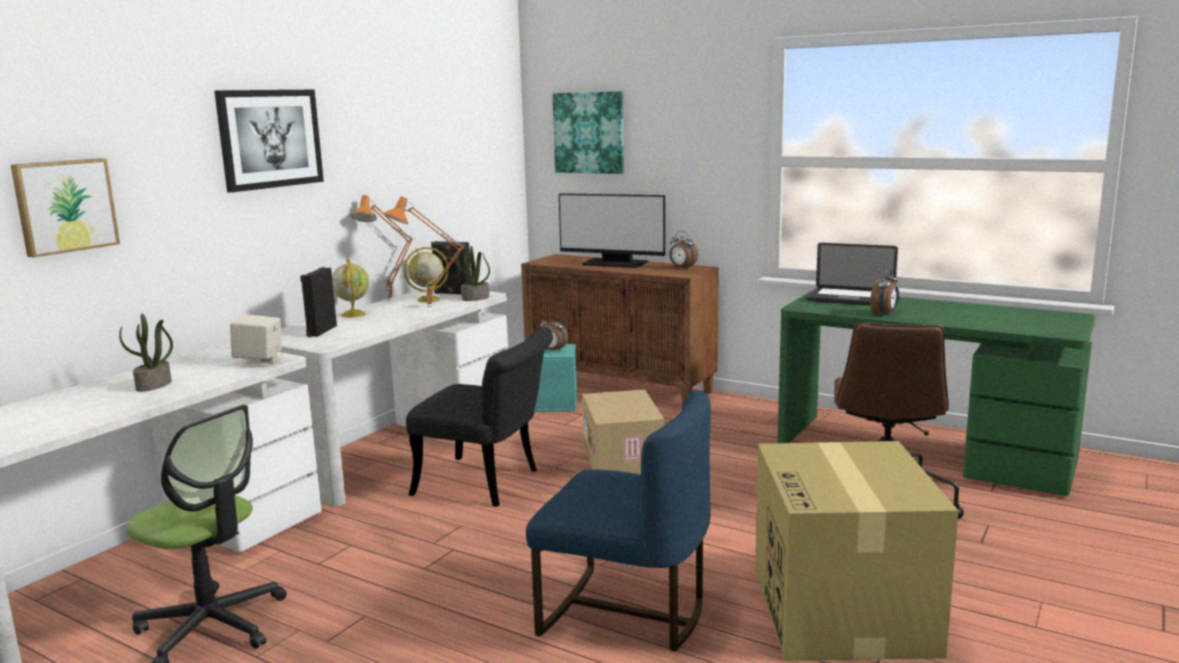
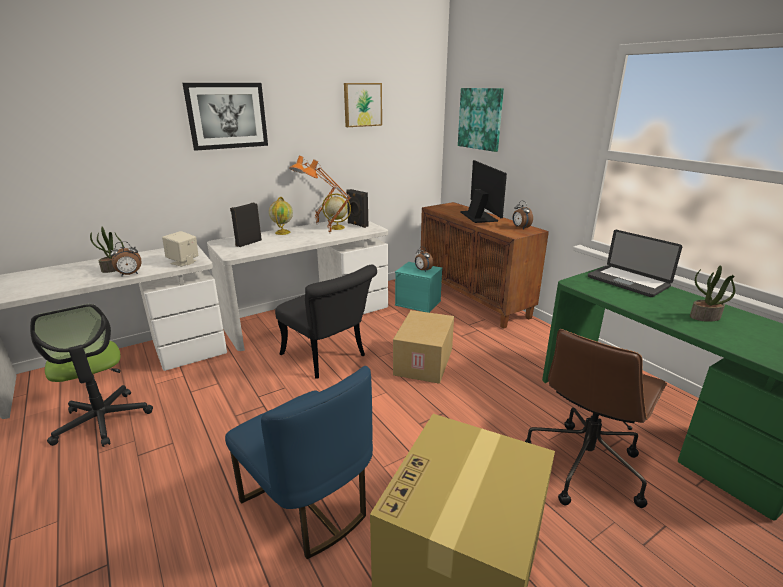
camera: 25 degrees right, 10 degrees up
(64, 206) = (74, 155): picture -> picture (362, 104)
(475, 298) = (364, 231): potted plant -> potted plant (705, 317)
(614, 263) = (479, 216): monitor -> monitor turned 150 degrees counterclockwise
(884, 314) = (641, 306): alarm clock -> alarm clock (129, 274)

